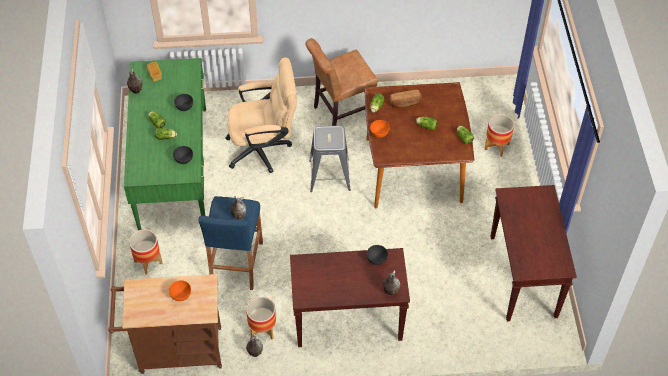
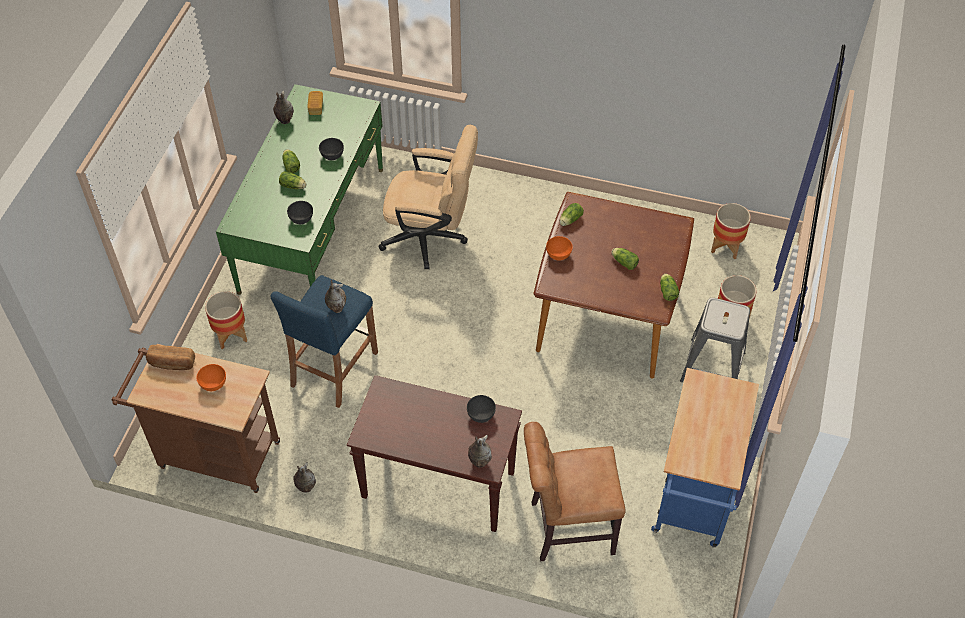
camera: 20 degrees right, 0 degrees up
(263, 330) = (328, 461): planter -> planter (726, 247)
(329, 175) = (497, 294): grey stool -> grey stool (712, 367)
(340, 114) = (545, 221): brown chair -> brown chair (567, 528)
(405, 103) = (610, 226): bread -> bread (172, 363)
(523, 277) = (693, 501): brown console table -> blue cart

